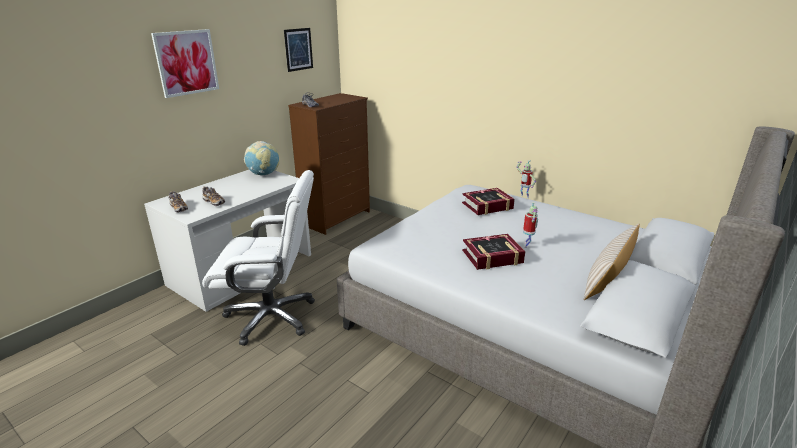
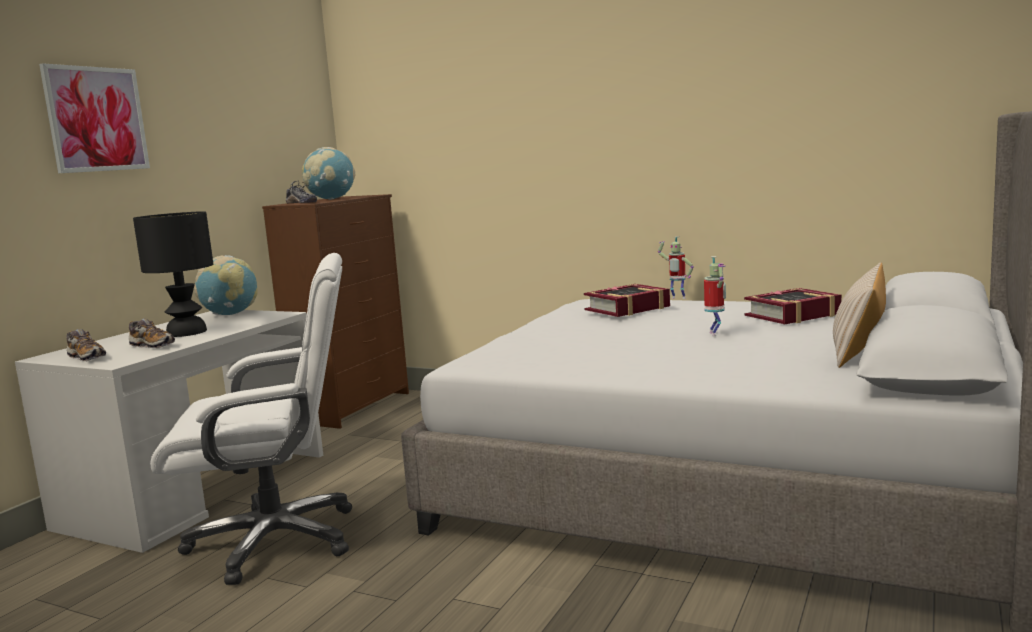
camera: 10 degrees left, 15 degrees down
(236, 190) = (187, 332): none -> black table lamp
(298, 49) = (274, 121): picture -> none
(330, 100) = (331, 199): none -> globe
(492, 257) = (667, 349): book -> book (793, 315)

